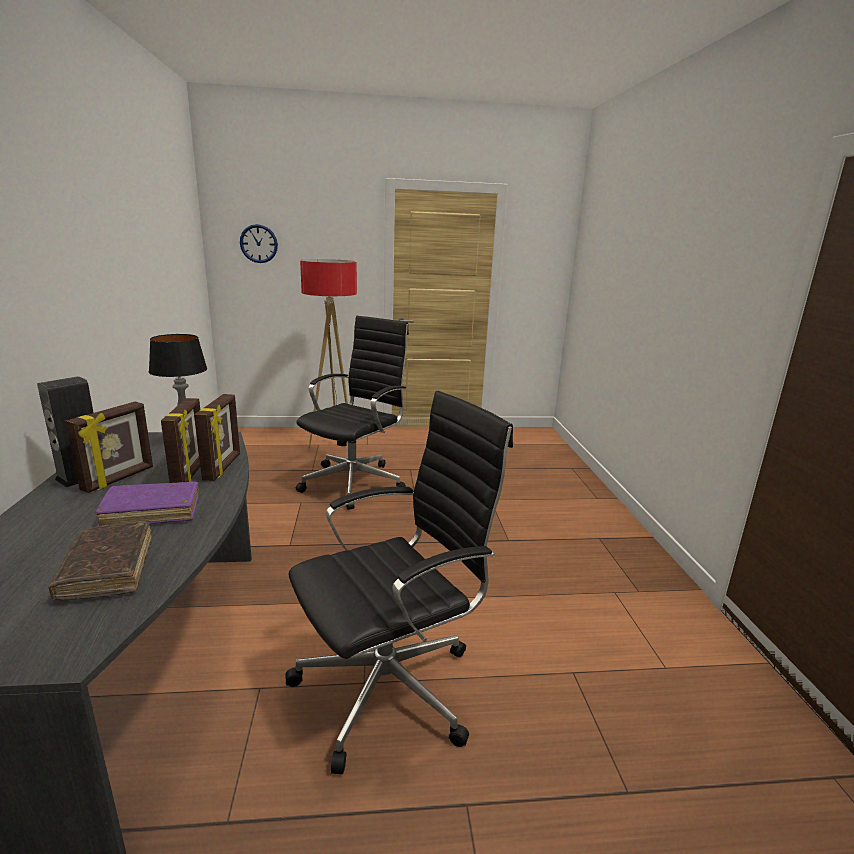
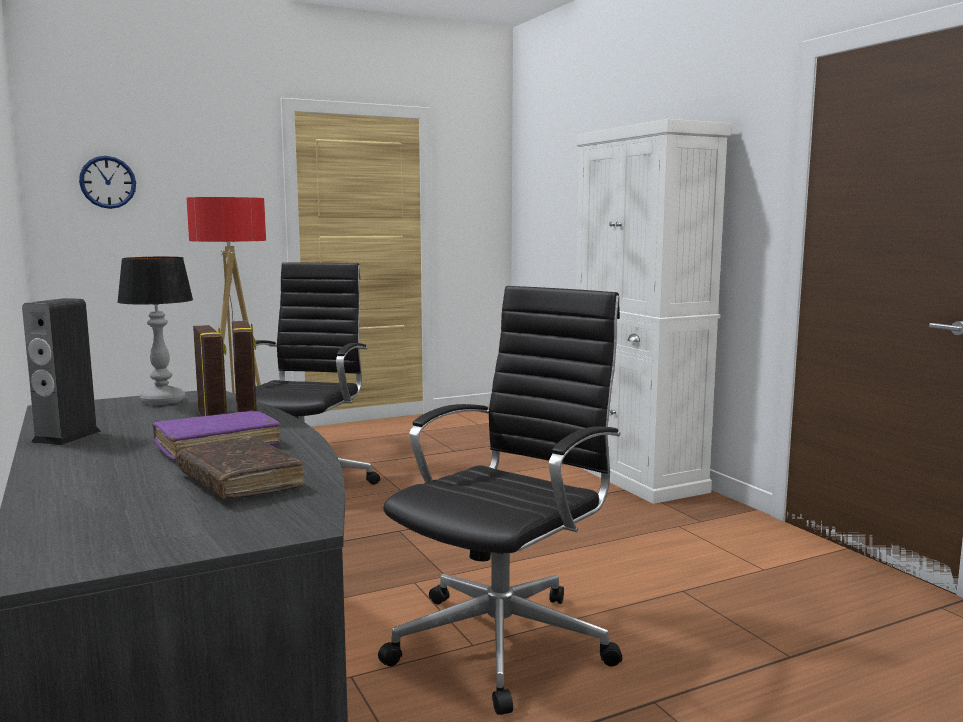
camera: 20 degrees left, 10 degrees down
(119, 479) = (124, 432): picture frame -> none
(610, 526) = (637, 477): none -> white cabinet

